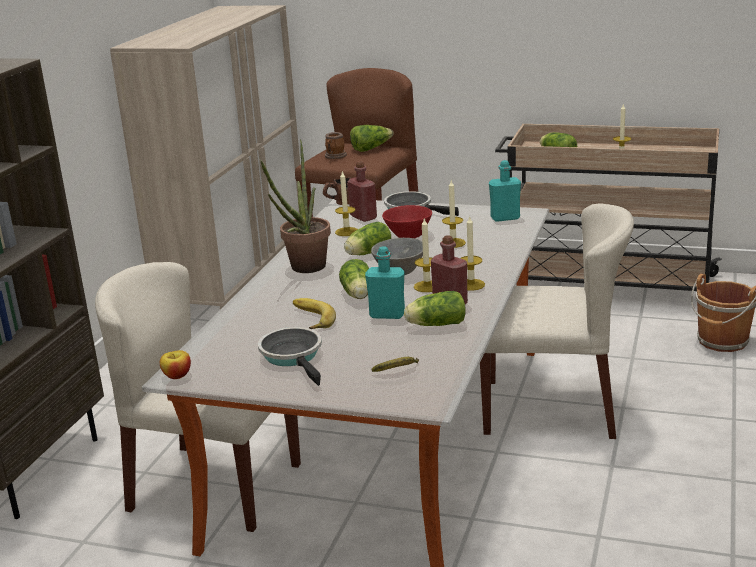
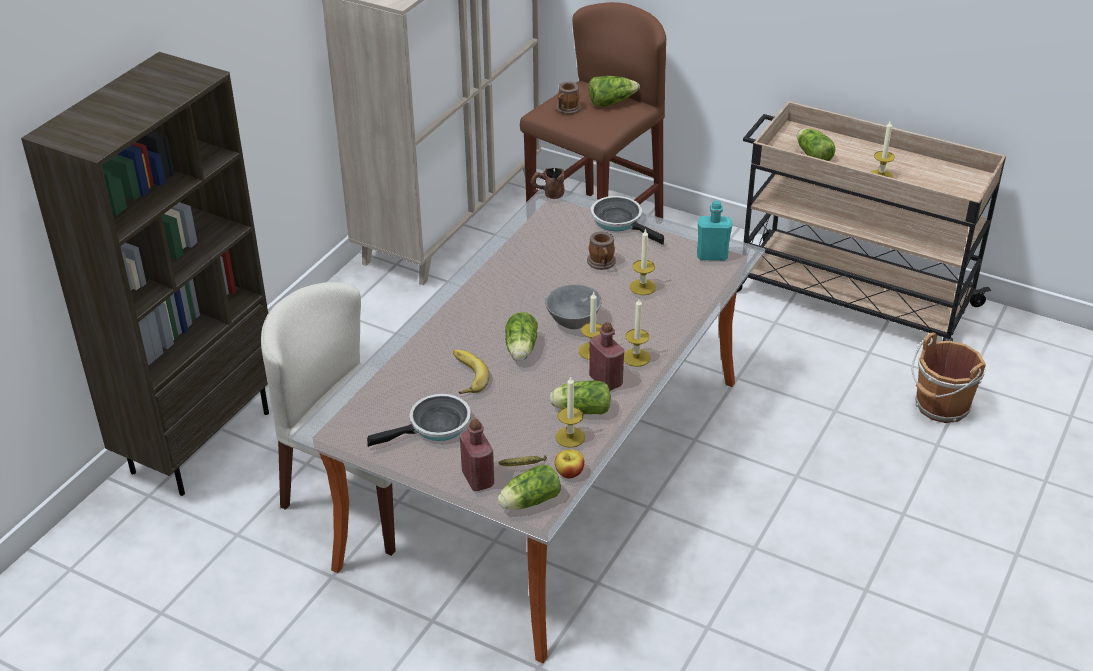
camera: 10 degrees right, 15 degrees up
(177, 375) = (324, 430): apple -> apple (569, 473)
(293, 356) = (435, 426): frying pan -> frying pan turned 75 degrees clockwise
(304, 269) = (480, 299): potted plant -> none
(346, 231) = (540, 246): candle -> candle (570, 437)
(363, 217) = (565, 224): red bottle -> red bottle (478, 479)
(367, 253) = (550, 286): lettuce -> lettuce (528, 502)
(387, 315) = (539, 385): turquoise bottle -> none
(408, 234) = (602, 263): red bowl -> mug
(550, 408) = (722, 461): beige chair -> none

